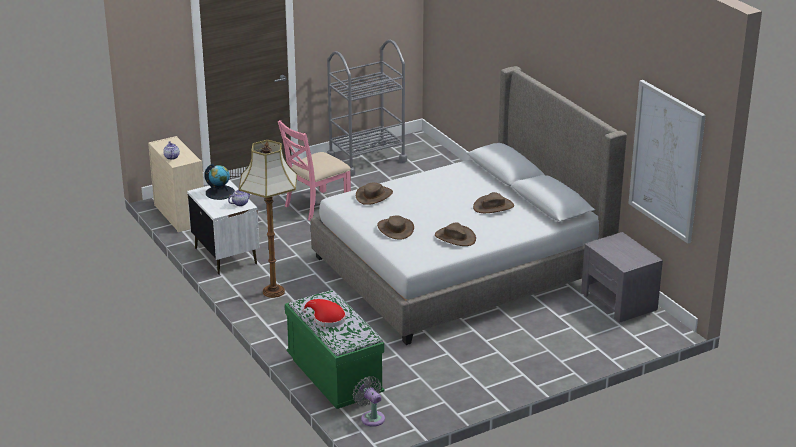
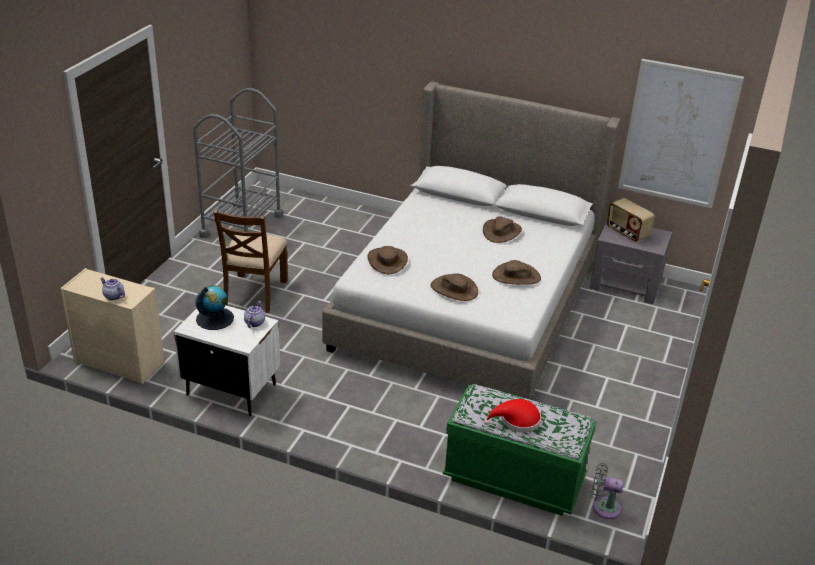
camera: 40 degrees left, 5 degrees up
(273, 292) = (333, 410): floor lamp -> none
(316, 205) = (254, 293): pink chair -> brown chair
(618, 247) = (627, 233): none -> radio

